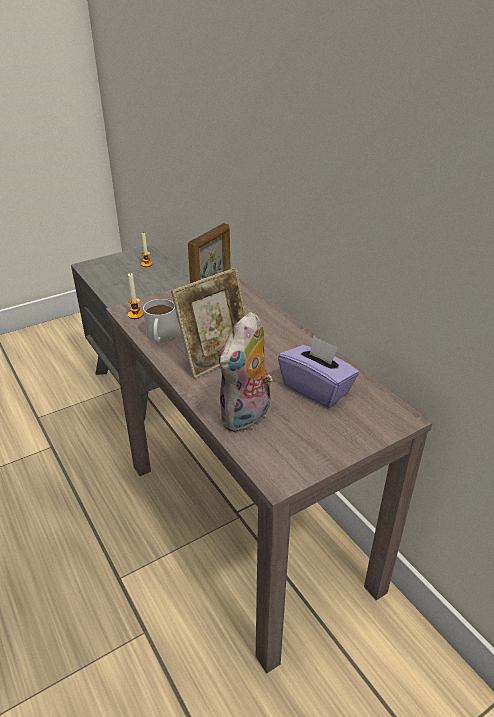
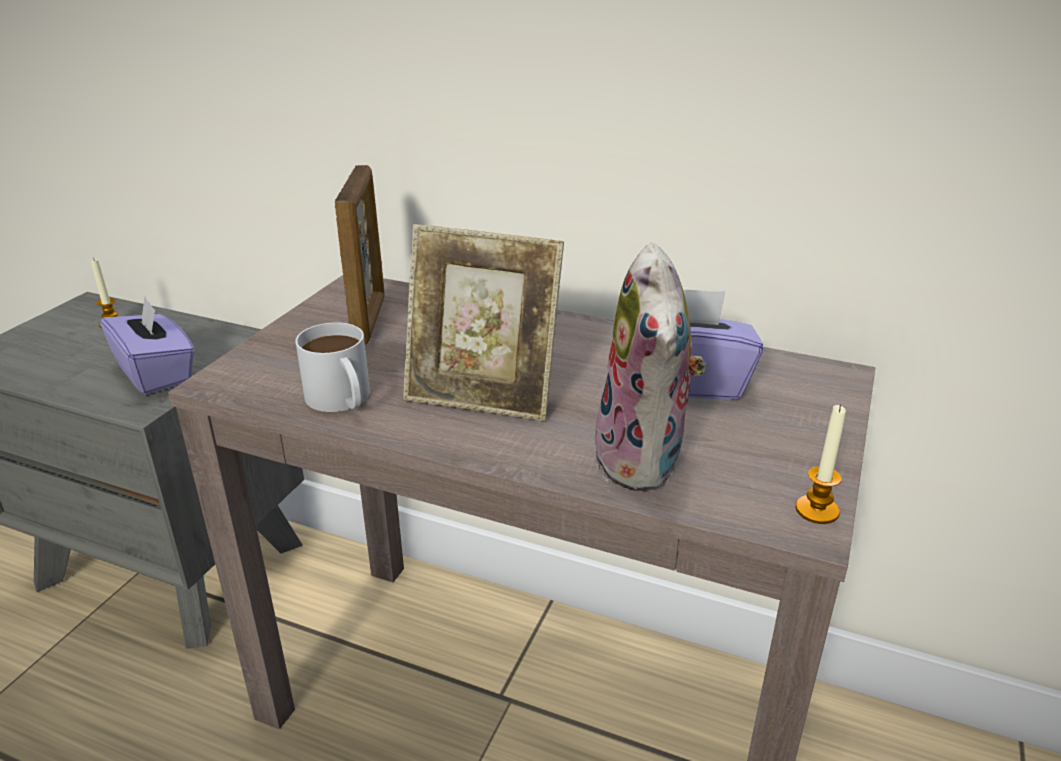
camera: 35 degrees left, 5 degrees down
(135, 315) = (247, 383): candle -> candle (817, 510)
(142, 295) = (156, 373): none -> purple tissue box
(216, 358) = (482, 396): picture frame -> picture frame turned 90 degrees clockwise

